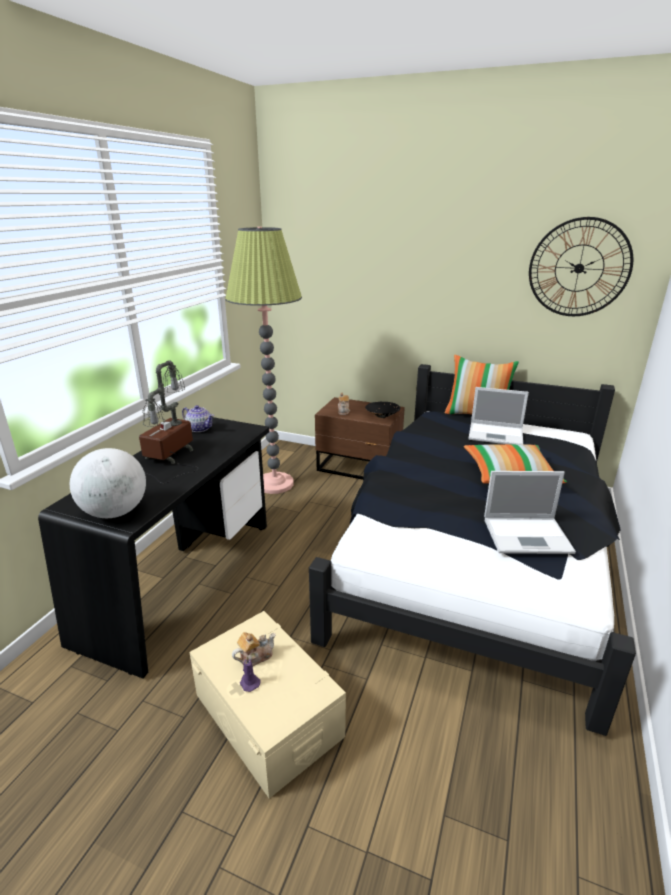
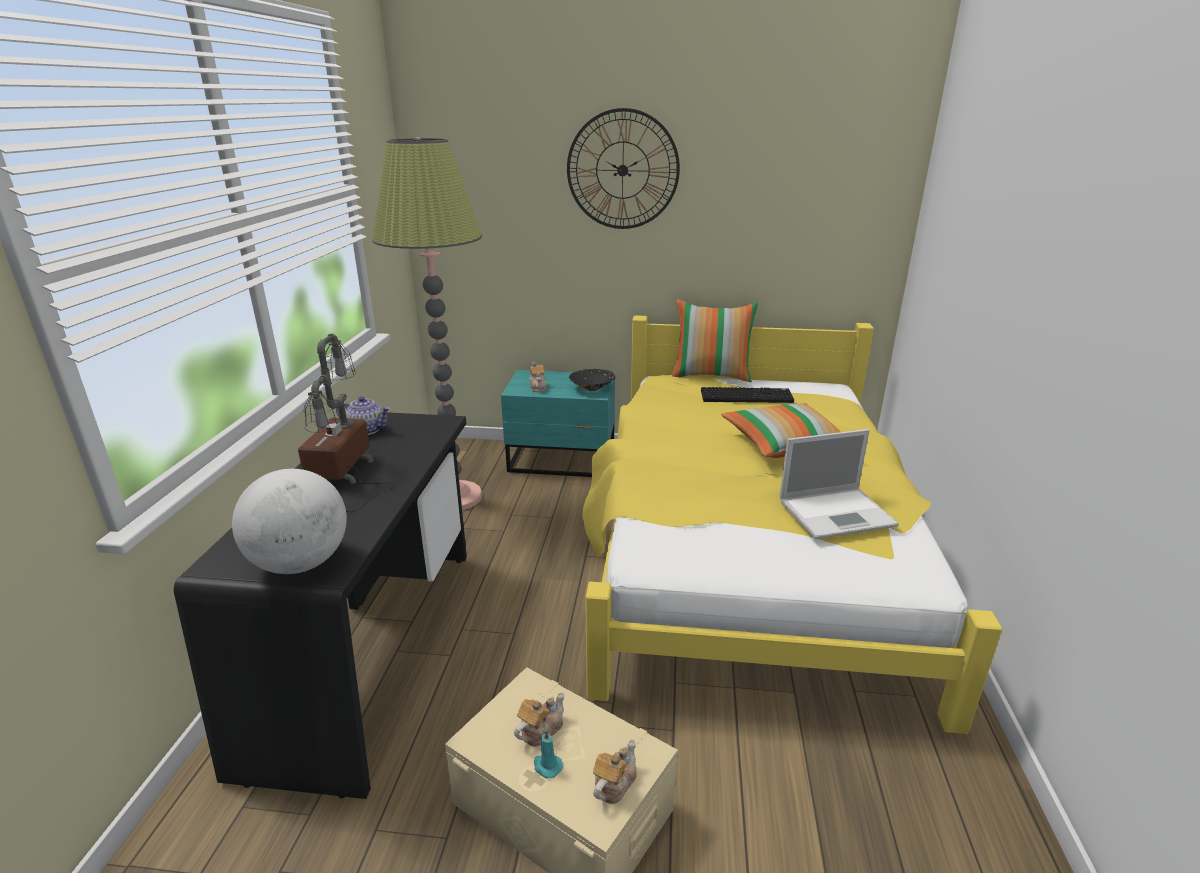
camera: 15 degrees left, 0 degrees up
(249, 682) = (547, 766): purple candle -> turquoise candle
(290, 706) = (614, 784): none -> teapot
(360, 467) = (563, 461): brown nightstand -> turquoise nightstand
(474, 556) = (747, 553): black bed -> yellow bed
(497, 434) = (747, 396): laptop -> keyboard
(579, 268) = (822, 183): wall clock -> wall clock (622, 170)

